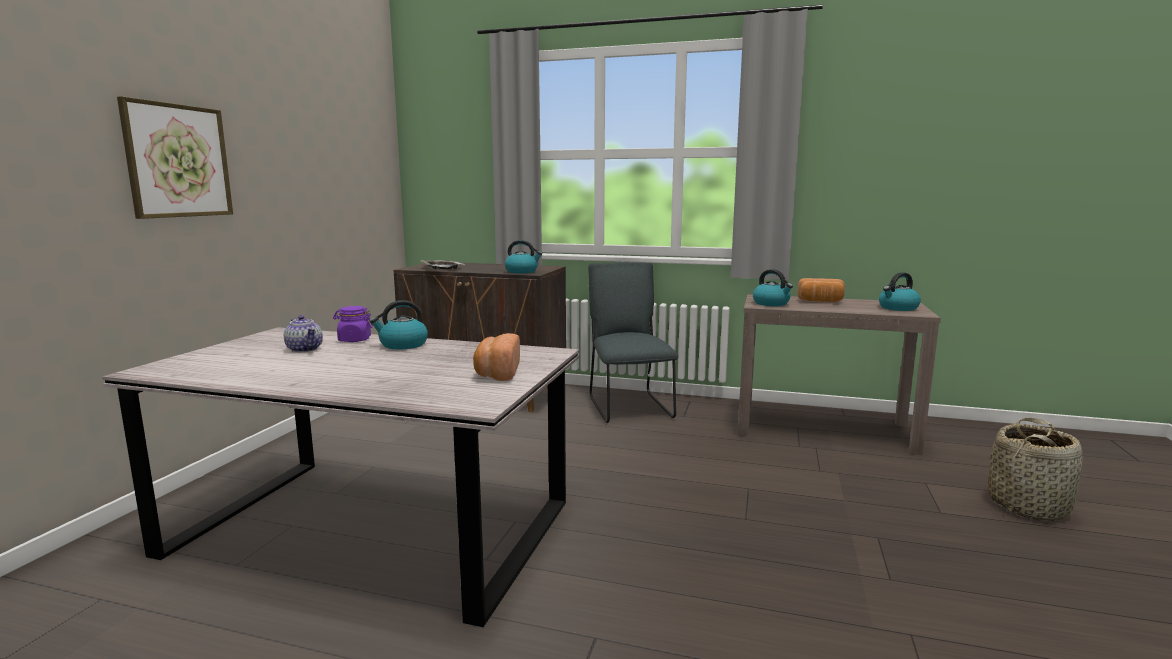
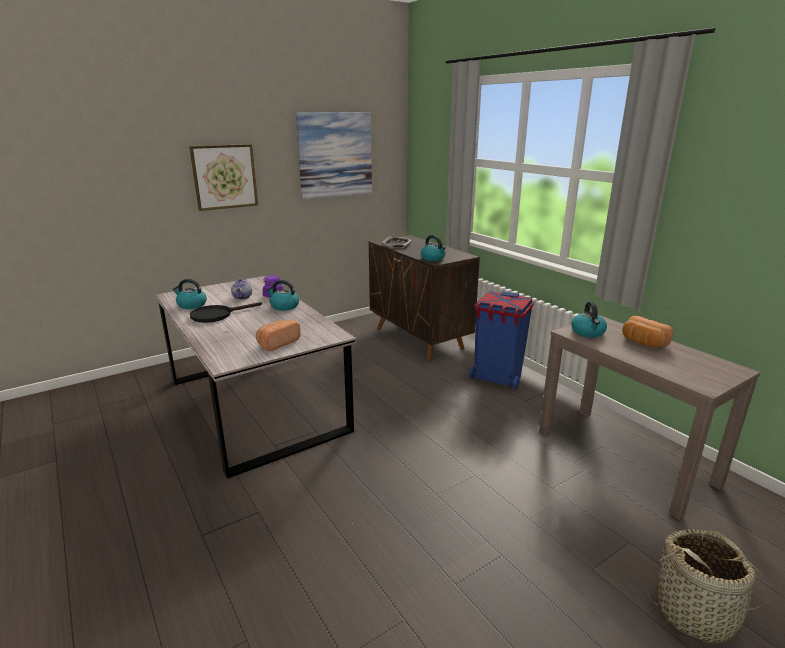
camera: 40 degrees right, 10 degrees up
(314, 371) = (217, 315): none -> black frying pan
(325, 146) = (335, 155): none -> picture
(628, 406) = (497, 378): grey chair -> blue trash can
(898, 308) = (702, 373): kettle -> kettle (191, 305)

